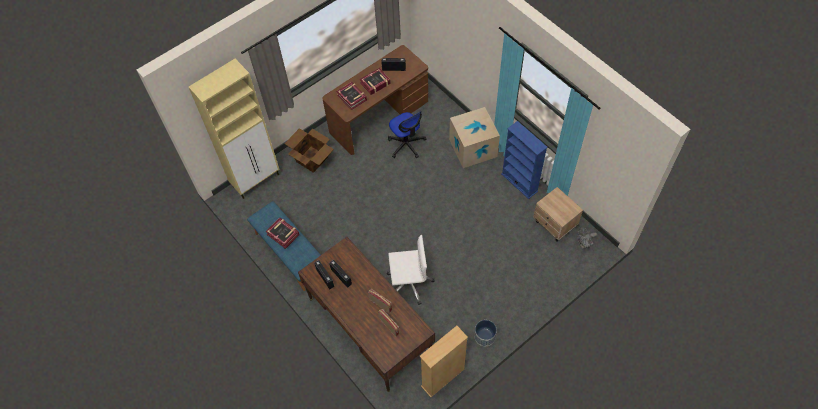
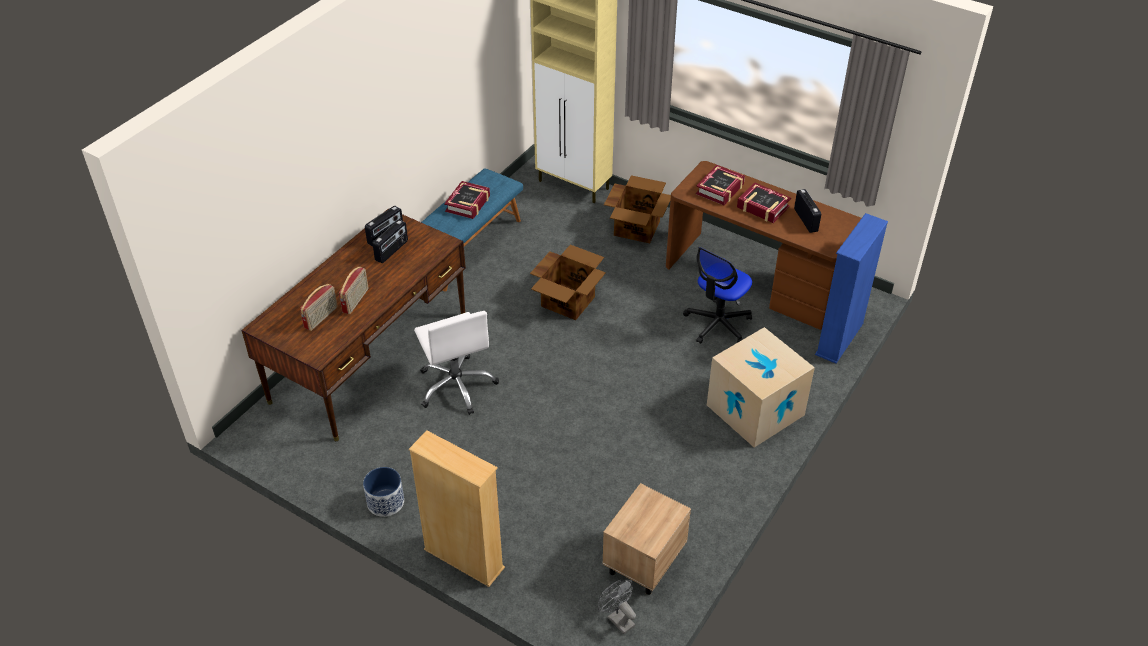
camera: 70 degrees right, 15 degrees down
(361, 210) = (568, 301): none -> cardboard box
(443, 377) = (301, 463): beige bookcase -> beige bookcase (464, 559)
(519, 182) = (714, 491): blue bookcase -> blue bookcase (839, 339)

